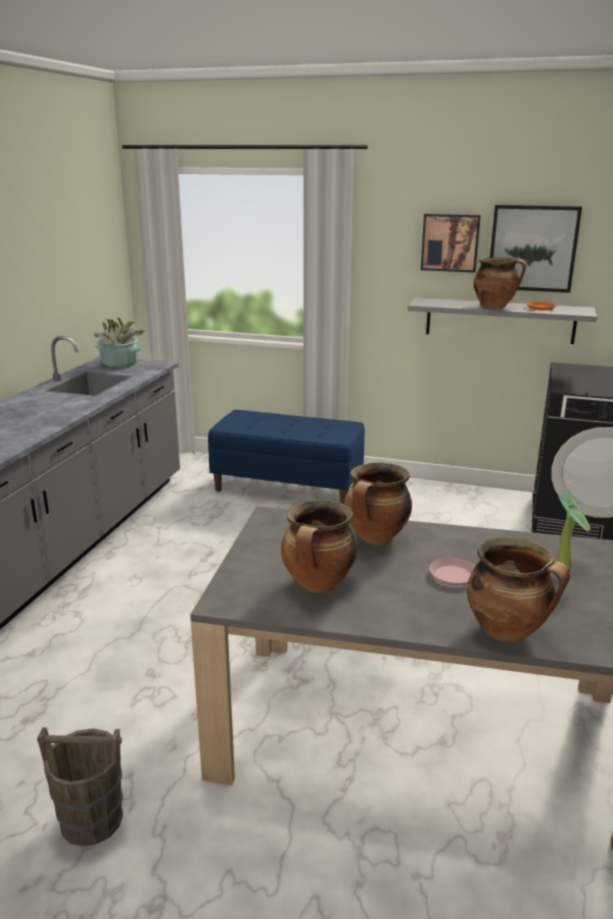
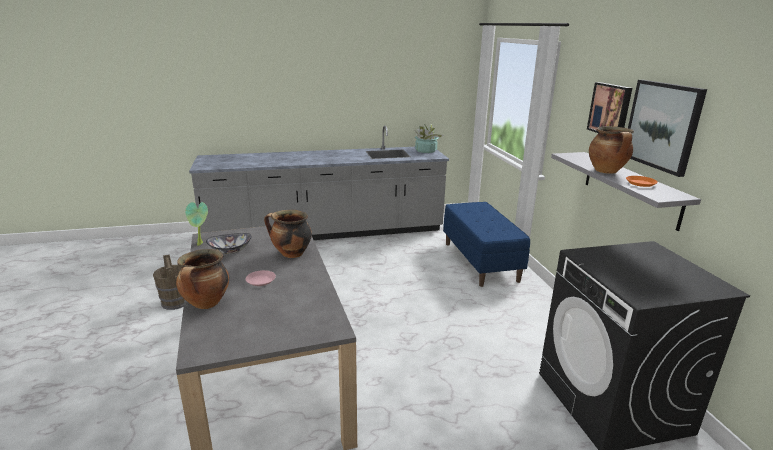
camera: 60 degrees right, 0 degrees up
(318, 585) = (230, 251): cooking pot -> bowl
(566, 565) = (297, 312): potted plant -> potted plant (201, 244)

